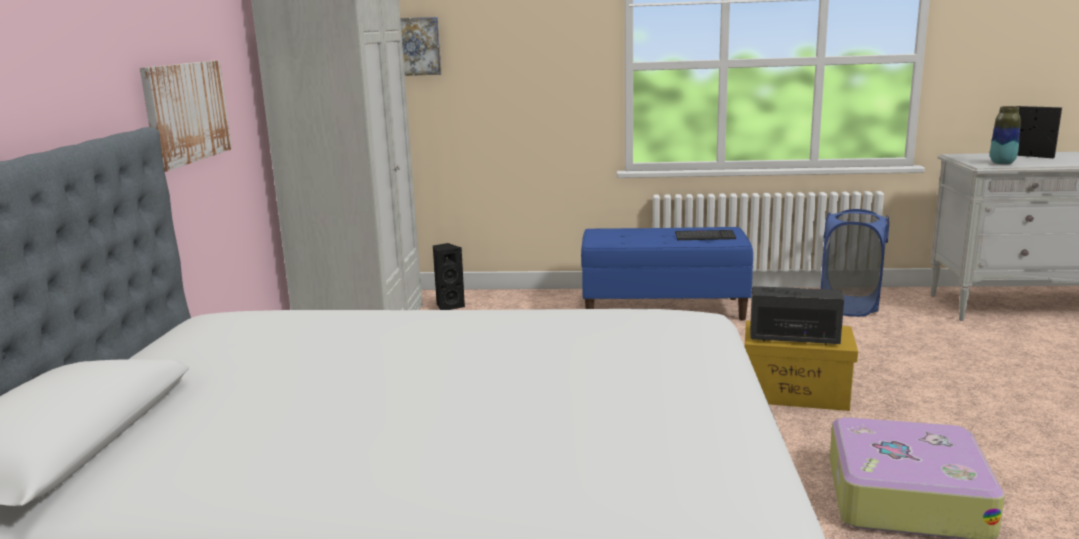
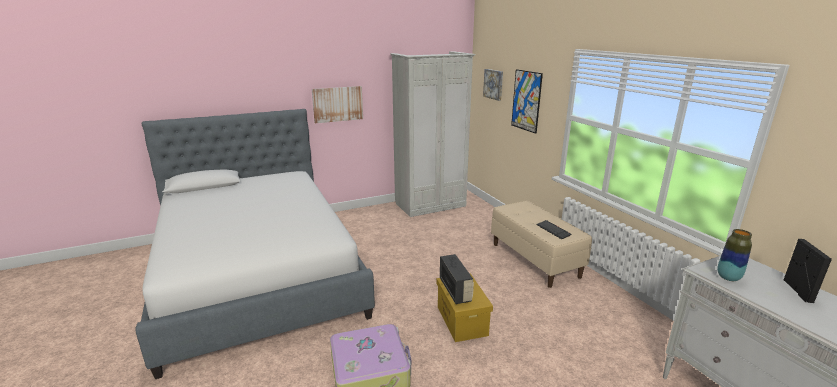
camera: 60 degrees right, 5 degrees up
(449, 306) = (472, 211): black speaker -> none
(518, 60) = (526, 100): none -> picture
(664, 308) = (535, 260): blue bench -> beige bench
(850, 306) = (624, 322): blue laundry basket -> none

